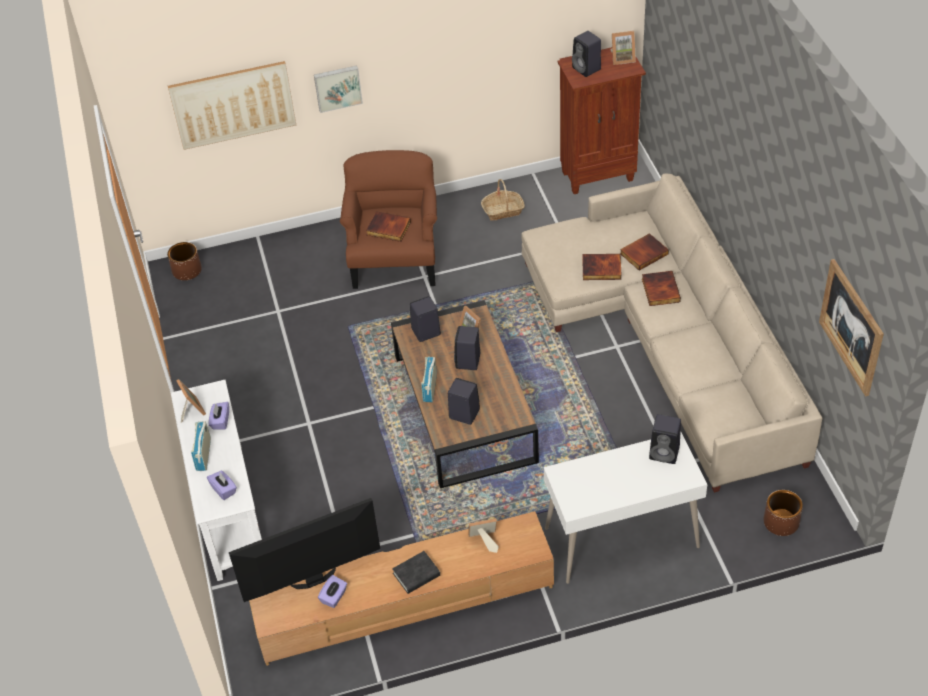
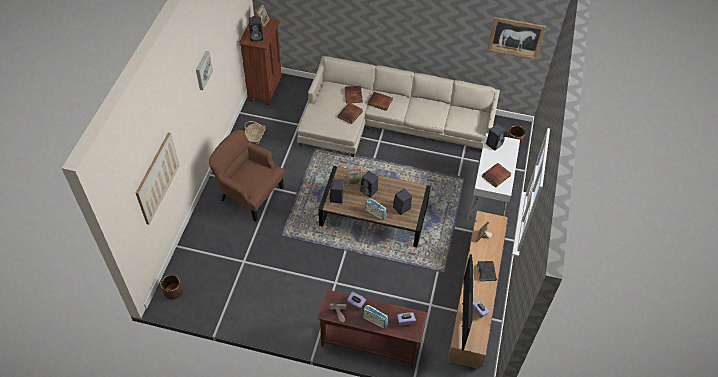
camera: 65 degrees left, 5 degrees up
(229, 511) = (369, 344): white console table -> brown console table
(337, 87) = (185, 129): picture -> picture (202, 70)
(388, 229) = (254, 178): book -> book (496, 176)

